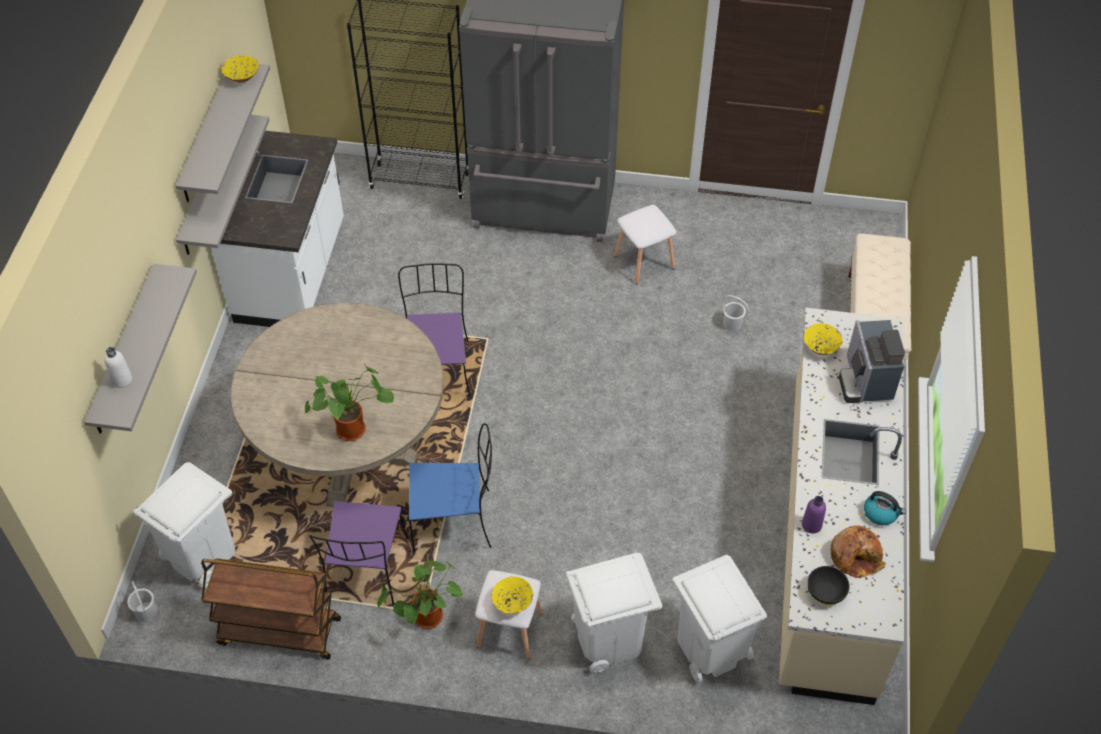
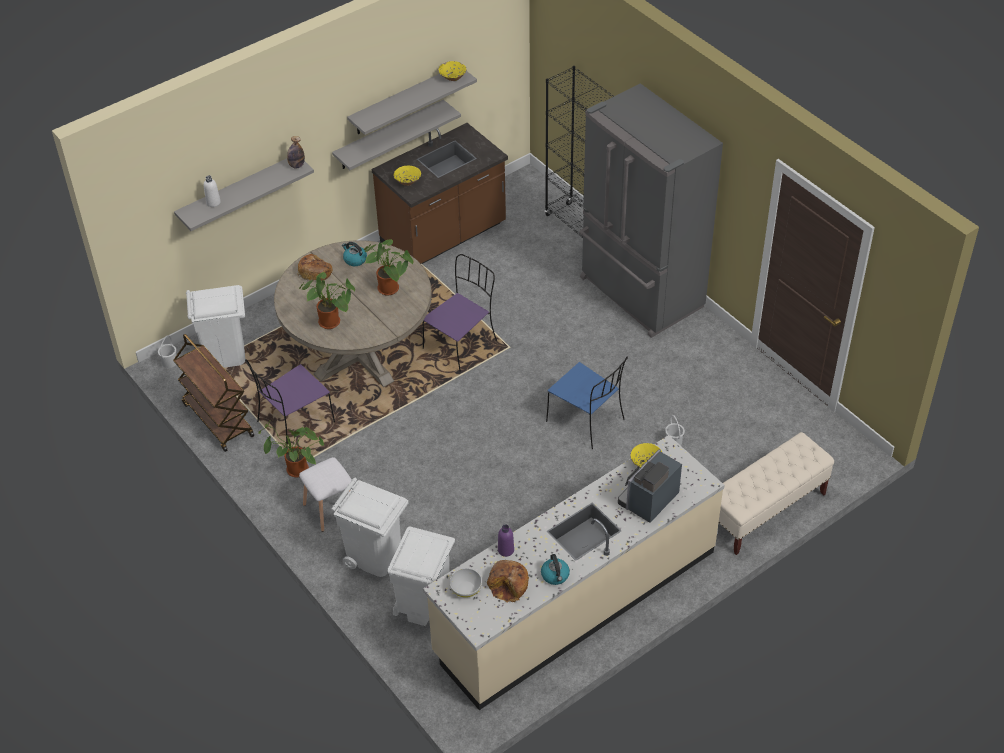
camera: 45 degrees right, 5 degrees down
(170, 276) = (296, 165): none -> bottle
(268, 387) = (315, 271): none -> bread
(292, 273) = (444, 236): white counter -> brown counter
(296, 346) = (354, 260): none -> kettle
(373, 351) = (390, 289): none -> potted plant
(454, 521) = (370, 432): blue chair -> blue chair (587, 421)
(512, 602) = (323, 480): yellow bowl -> yellow bowl (407, 182)
(643, 262) = (662, 367): white stool -> none
(826, 592) = (466, 589): black bowl -> white bowl

